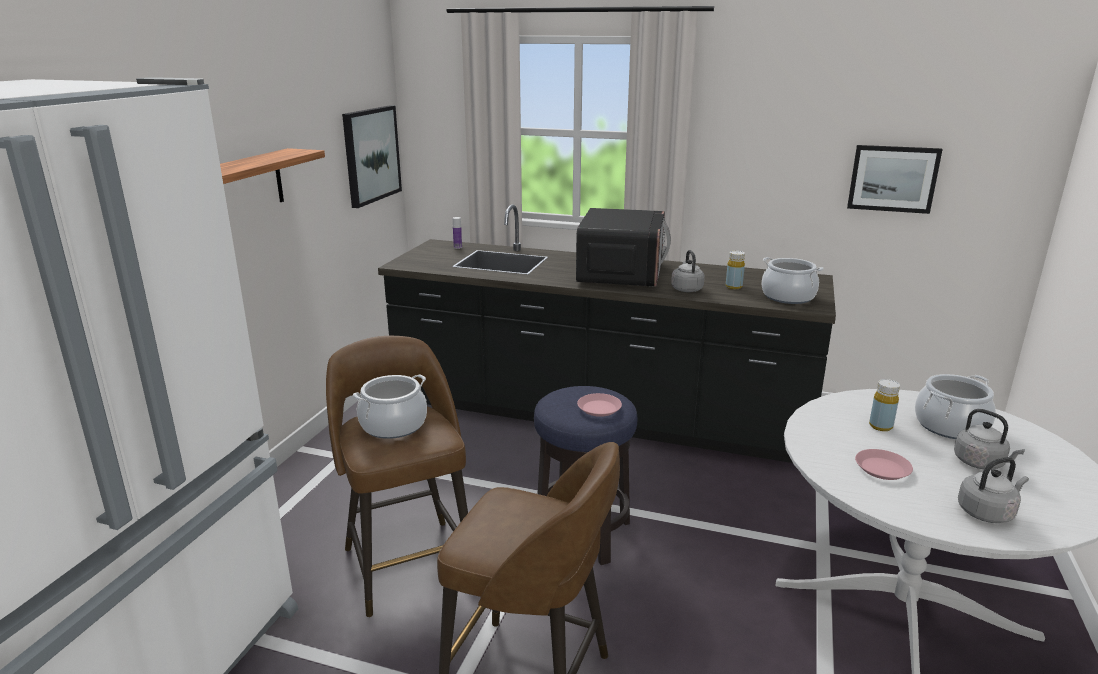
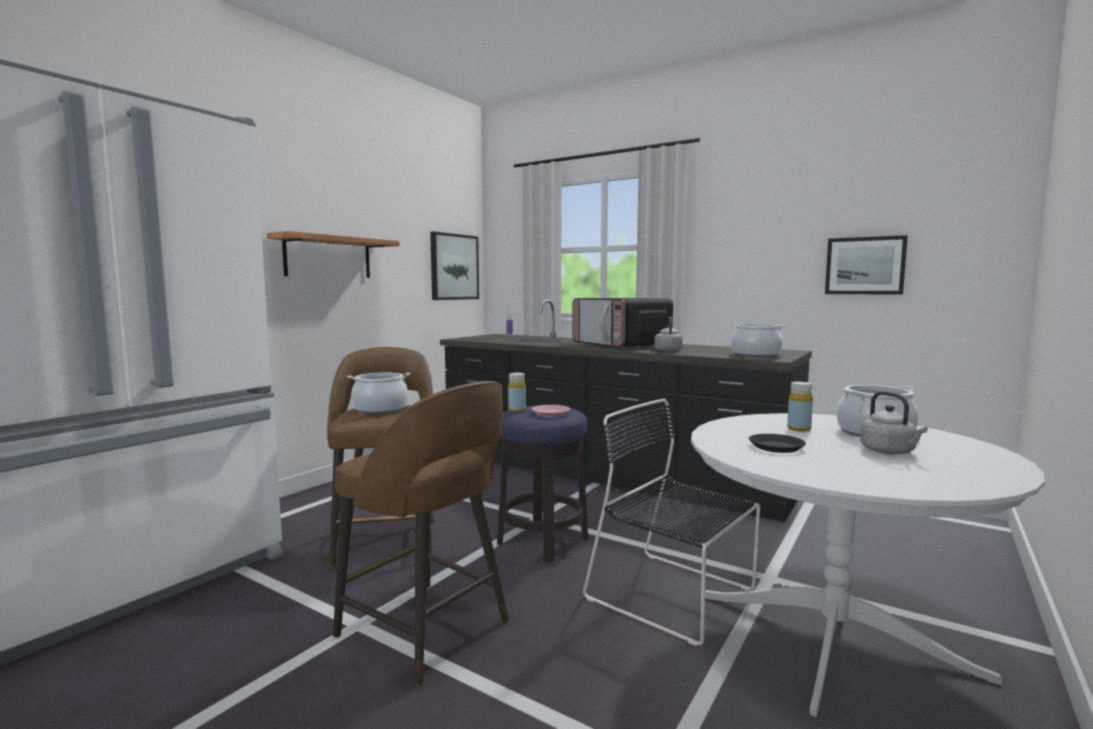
camera: 15 degrees right, 15 degrees down
(621, 274) = (621, 345): microwave -> microwave turned 120 degrees clockwise
(733, 287) = (711, 351): yellow bottle -> yellow bottle (517, 410)
(749, 589) = (675, 596): none -> black chair
(882, 468) = (776, 447): pink plate -> black plate
(987, 512) = (869, 475): grey kettle -> none

